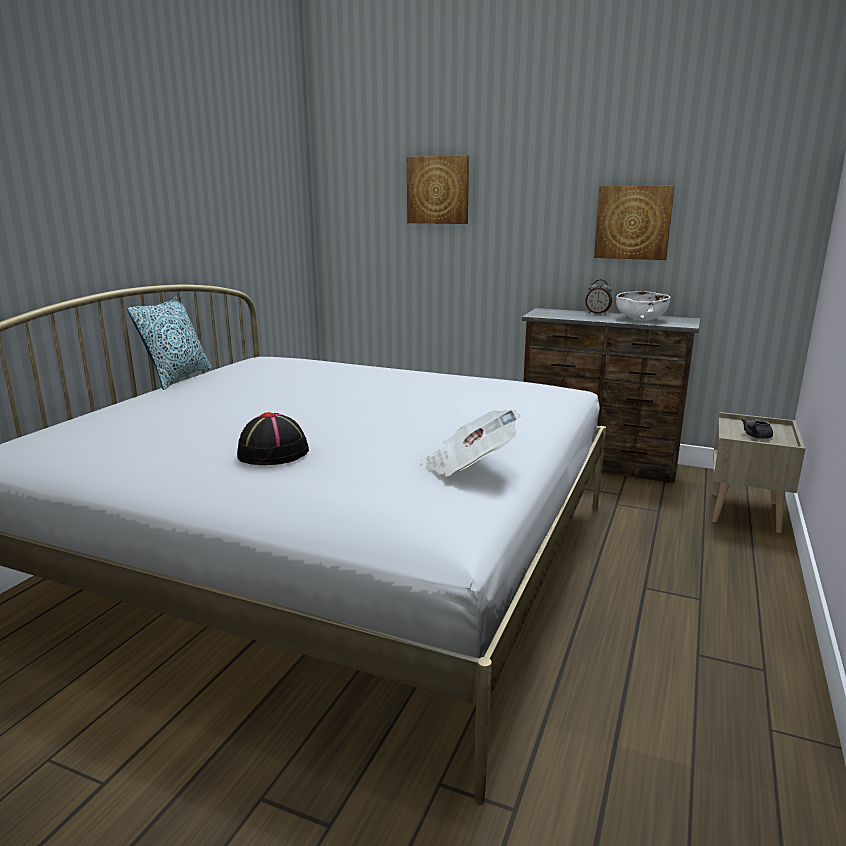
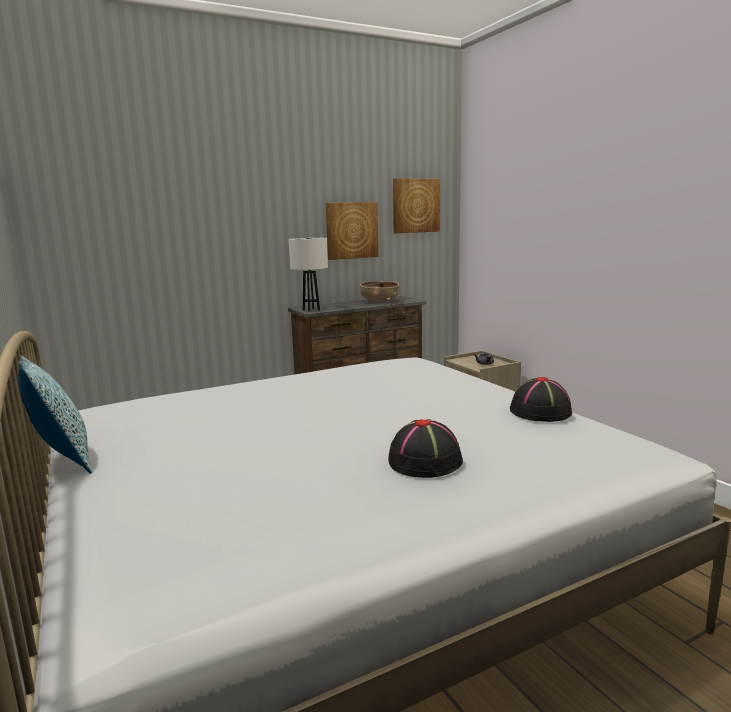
camera: 50 degrees left, 5 degrees down
(438, 190) = (180, 208): picture -> picture (415, 205)
(468, 466) = (540, 412): newspaper -> black hat
(542, 314) = (311, 310): none -> white table lamp
(597, 313) = (341, 303): alarm clock -> none
(641, 319) = (380, 302): white bowl -> brown bowl

